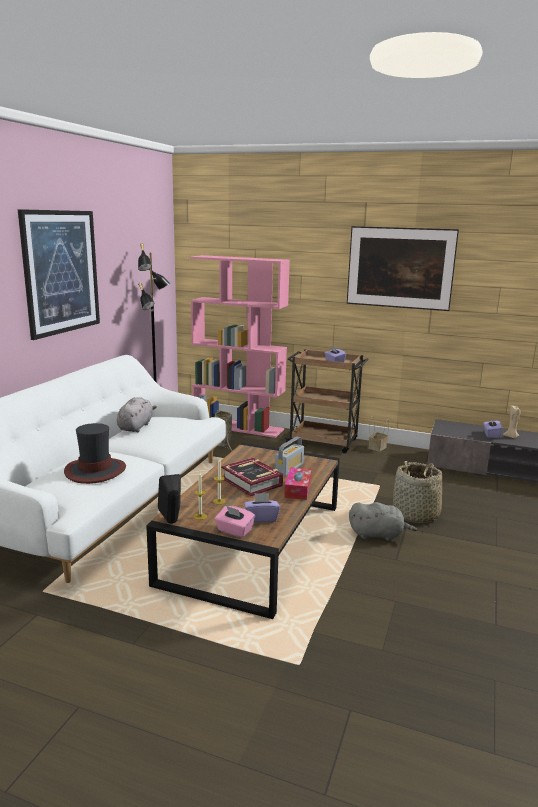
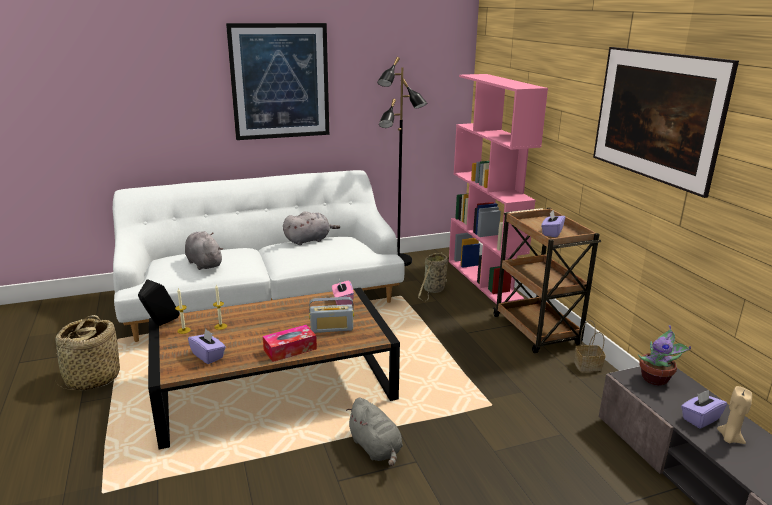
camera: 50 degrees right, 5 degrees up
(95, 471) = (204, 263): hat -> grey plush toy
(234, 531) = (172, 354): pink tissue box -> pink tissue box (342, 301)
(252, 482) = (277, 324): book -> none
(416, 514) = (458, 456): basket -> basket (92, 378)
(449, 427) = (656, 379): none -> potted plant

